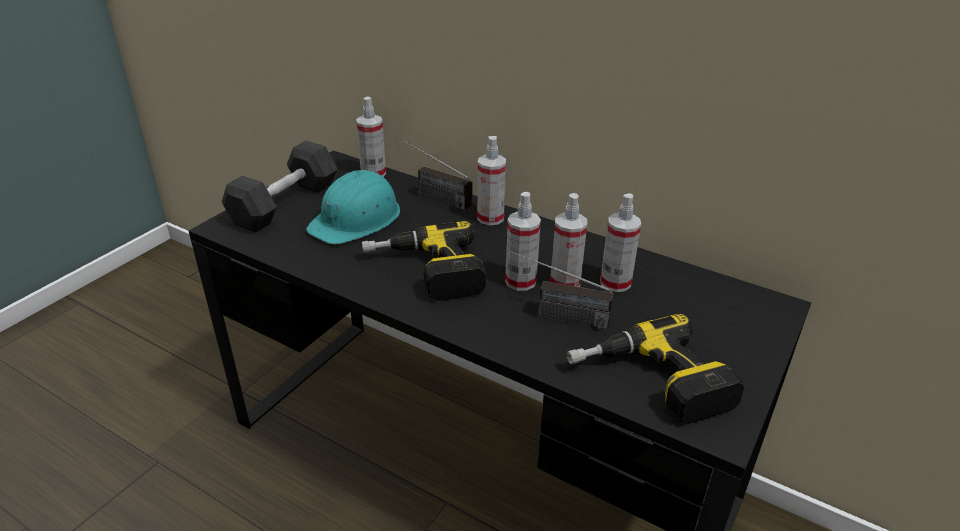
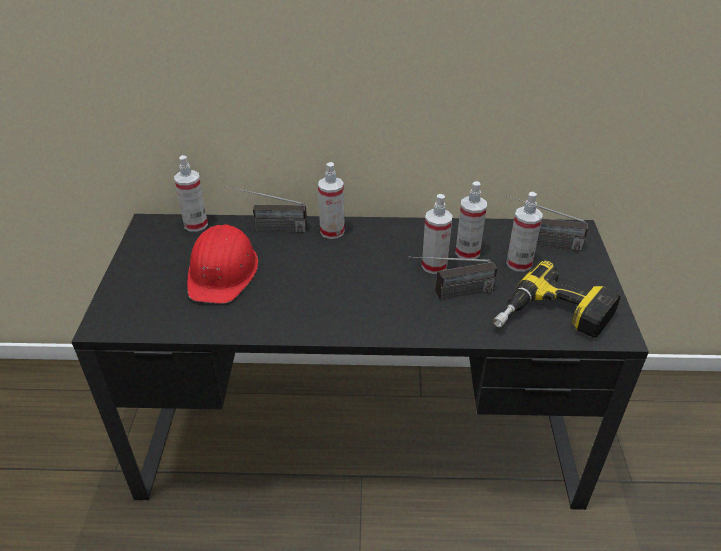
camera: 30 degrees left, 5 degrees up
(285, 204) = (142, 281): black dumbbell -> none
(357, 219) = (223, 272): turquoise hard hat -> red hard hat
(425, 272) = (325, 298): power drill -> none
(520, 281) = (403, 277): spray bottle -> spray bottle (519, 263)
(714, 303) = (540, 243): none -> radio

